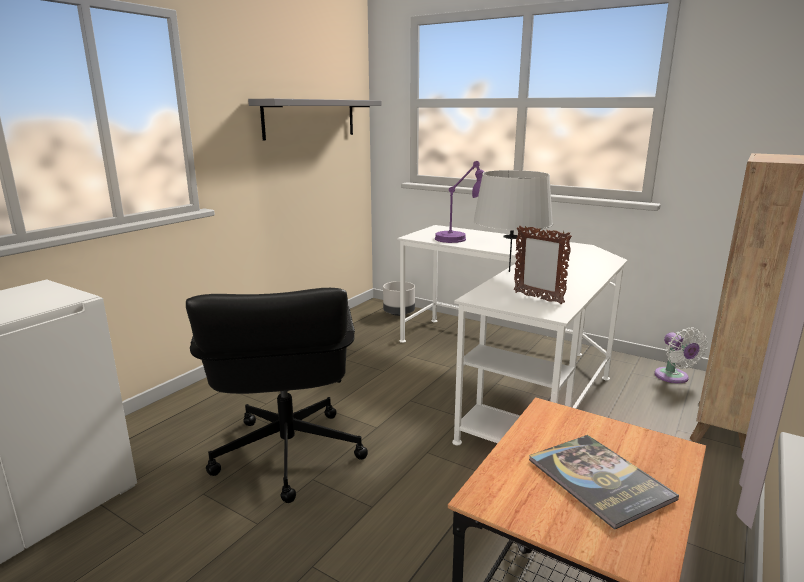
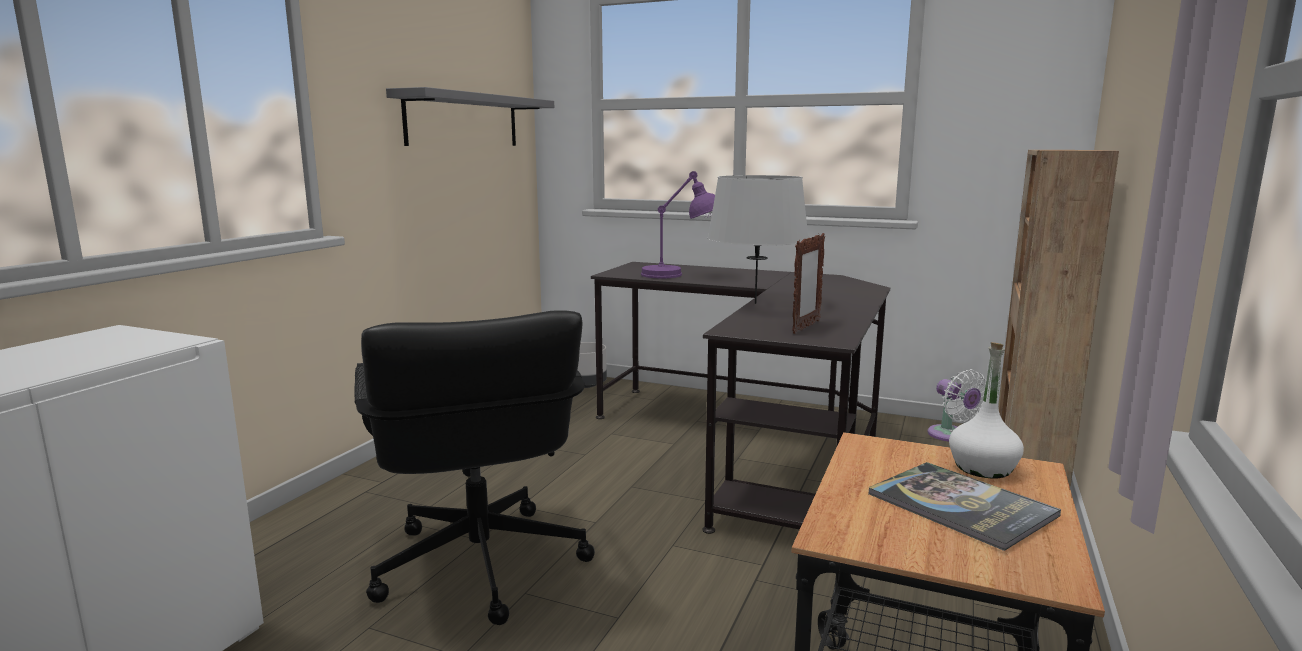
camera: 10 degrees left, 5 degrees down
(509, 374) = (752, 446): white desk -> black desk
(537, 298) = (805, 327): picture frame -> picture frame turned 90 degrees counterclockwise
(634, 443) = (983, 468): none -> white bottle

